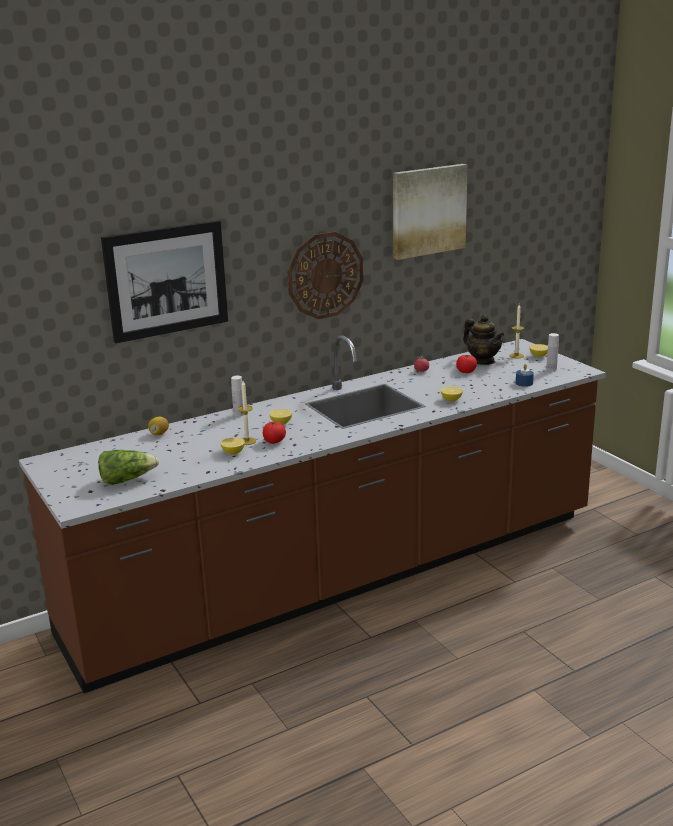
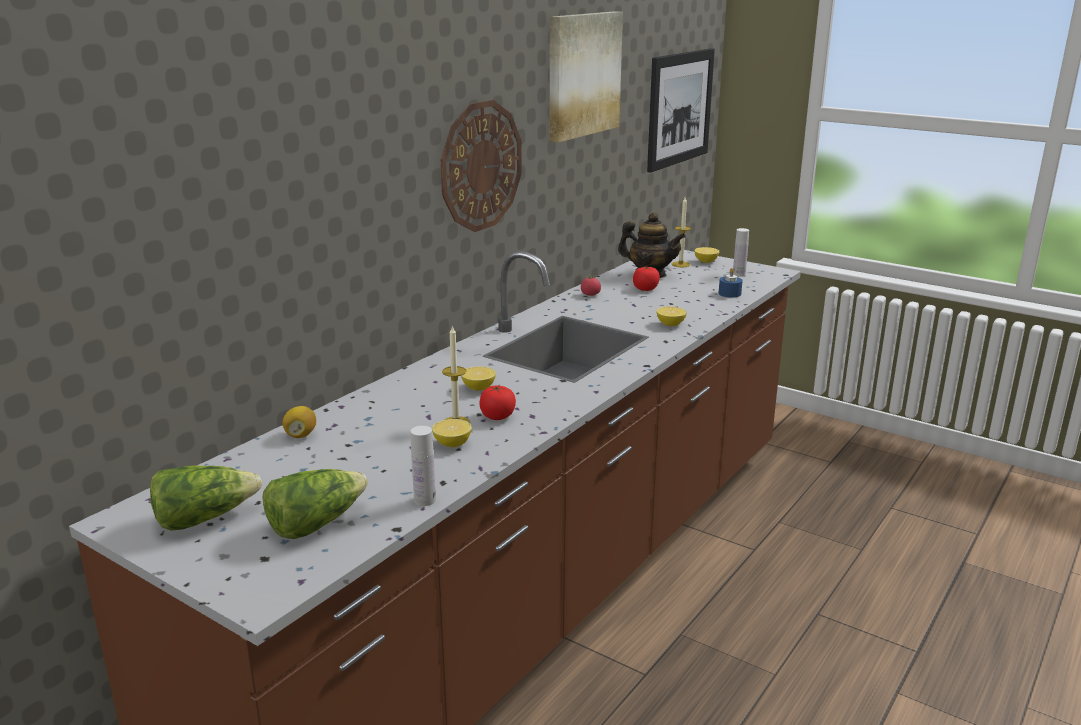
camera: 25 degrees left, 0 degrees up
(79, 467) = (204, 518): none -> lettuce
(166, 280) = (288, 177): picture -> picture (679, 108)
(239, 414) = (401, 385): white bottle -> white bottle (425, 500)

